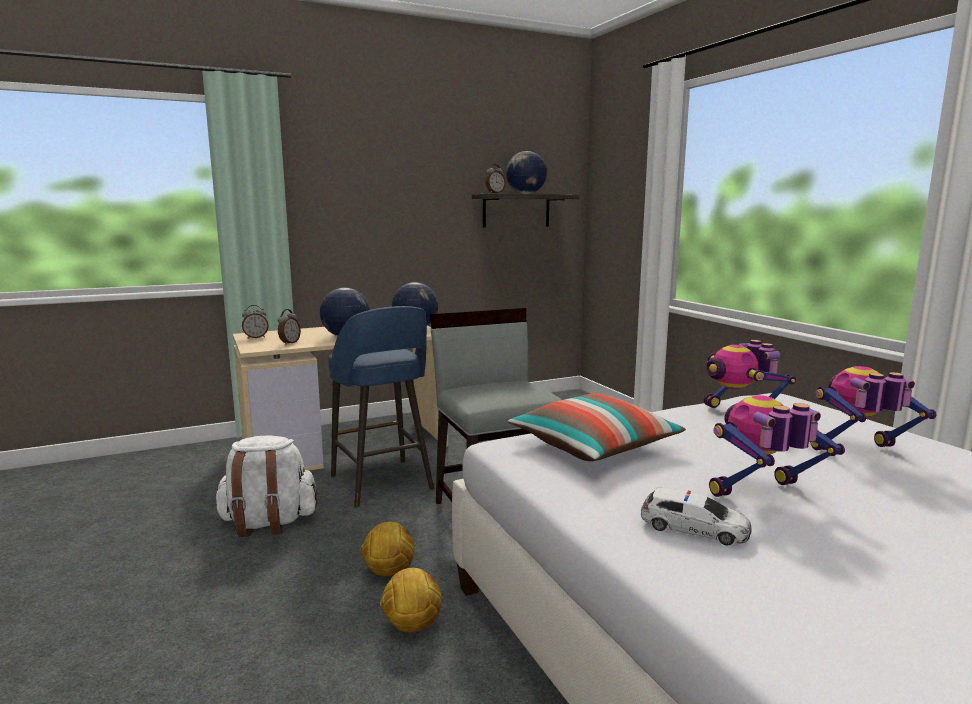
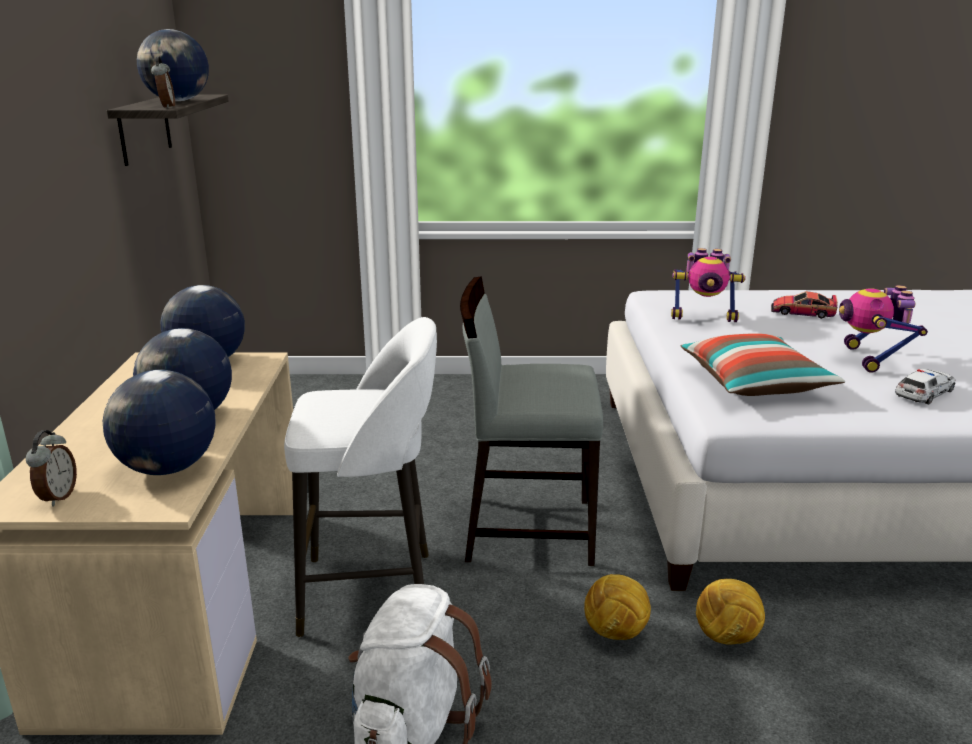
camera: 65 degrees left, 10 degrees up
(289, 343) = (167, 468): alarm clock -> globe
(382, 484) = (372, 593): blue stool -> white stool
(859, 452) = (802, 312): toy robot -> toy car

